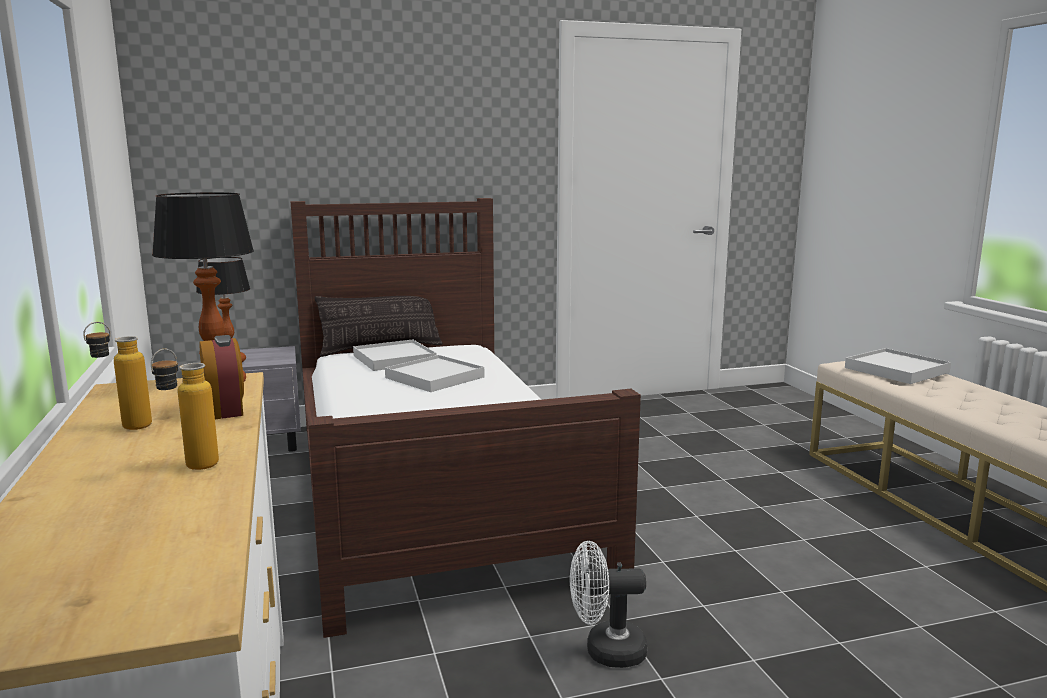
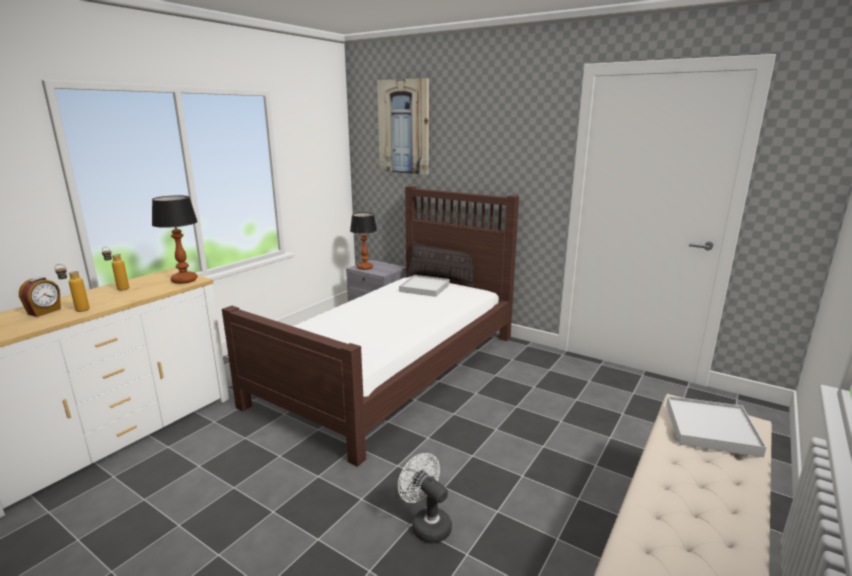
camera: 50 degrees right, 5 degrees up
(225, 410) = (151, 292): alarm clock -> alarm clock (45, 312)
(267, 99) = (404, 127): none -> picture
(434, 377) = (411, 305): white tray -> none
(605, 651) = (284, 483): white fan -> white fan (426, 524)

